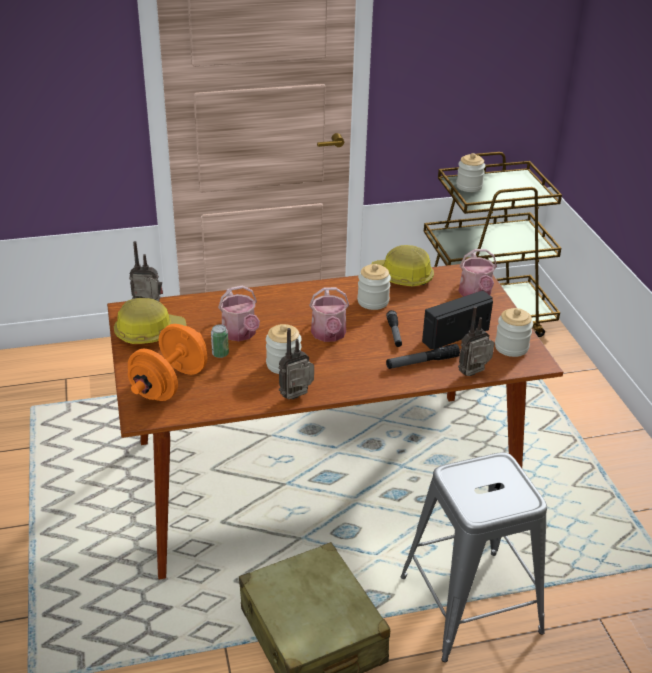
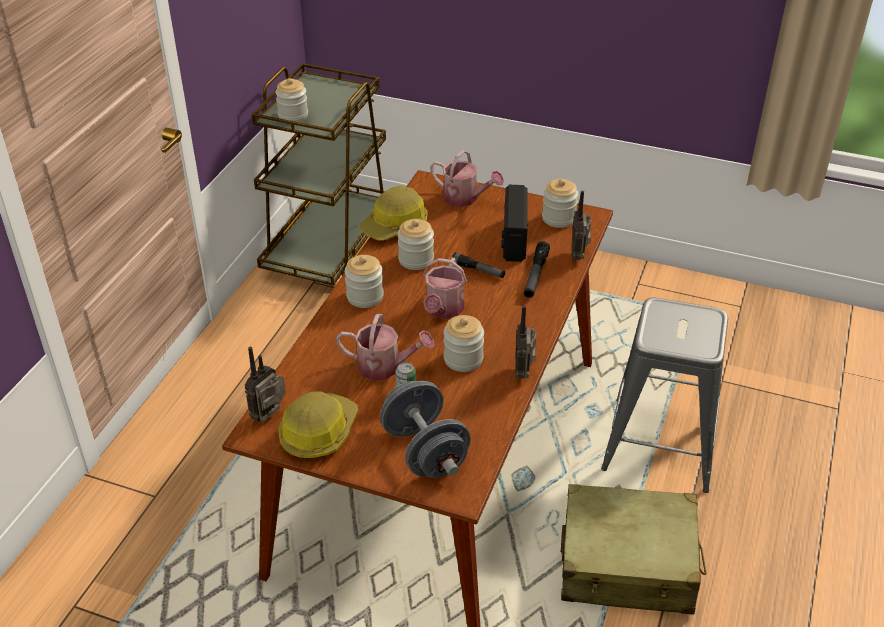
camera: 55 degrees left, 5 degrees up
(170, 384) = (425, 451): orange dumbbell -> grey dumbbell
(306, 297) = (365, 297): none -> jar
(329, 335) = (443, 310): watering can -> watering can turned 75 degrees clockwise

